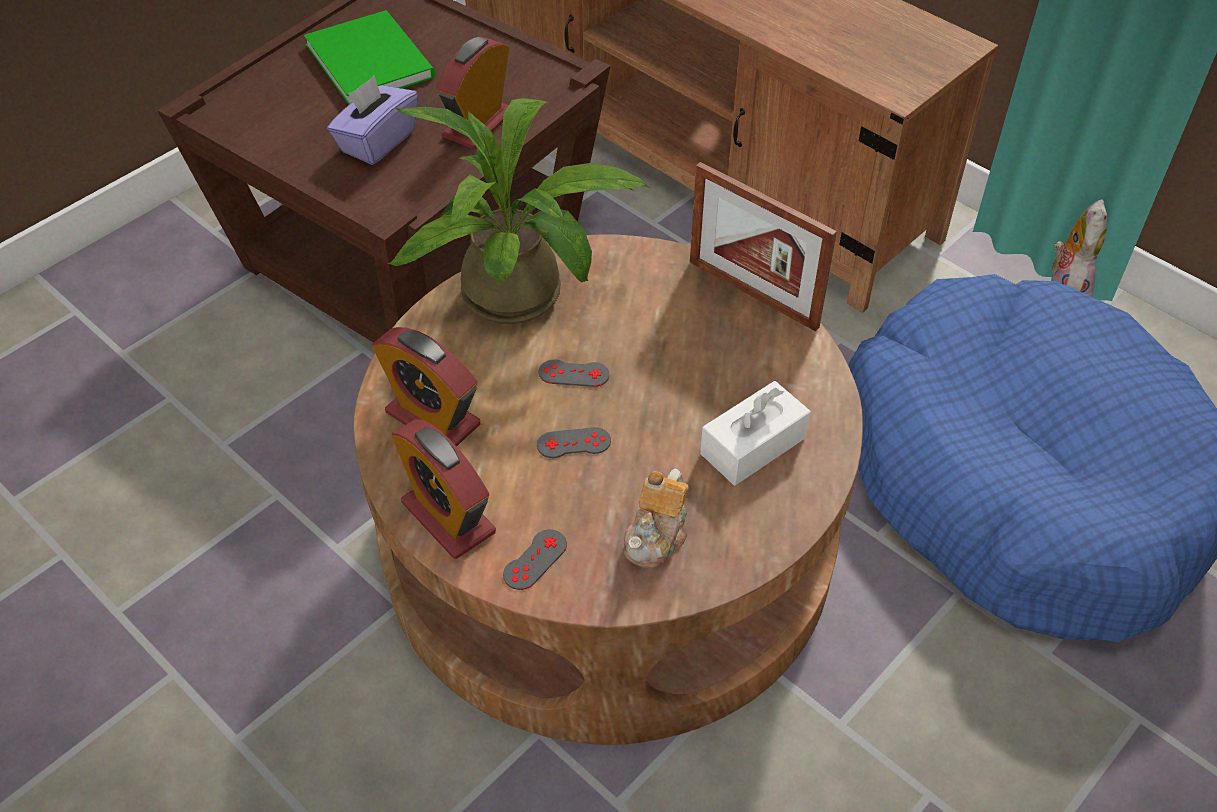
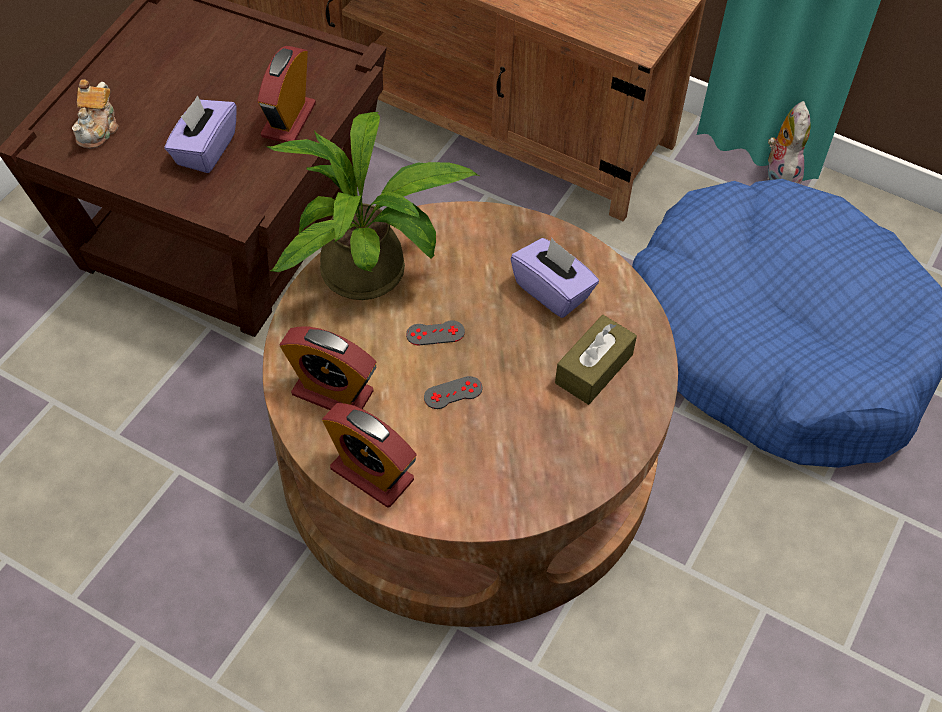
camera: 15 degrees left, 5 degrees up
(371, 58) = (172, 69): green book -> none
(535, 559) = (451, 495): grey game controller -> none
(657, 536) = (540, 457): teapot -> teapot (98, 129)
(728, 350) = (552, 291): none -> purple tissue box
(753, 294) = (559, 238): picture frame -> none
(753, 446) = (594, 369): white tissue box -> brown tissue box

